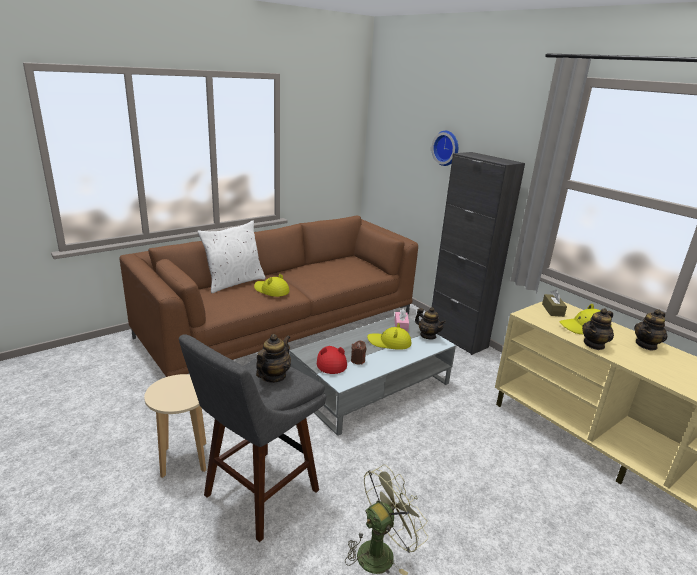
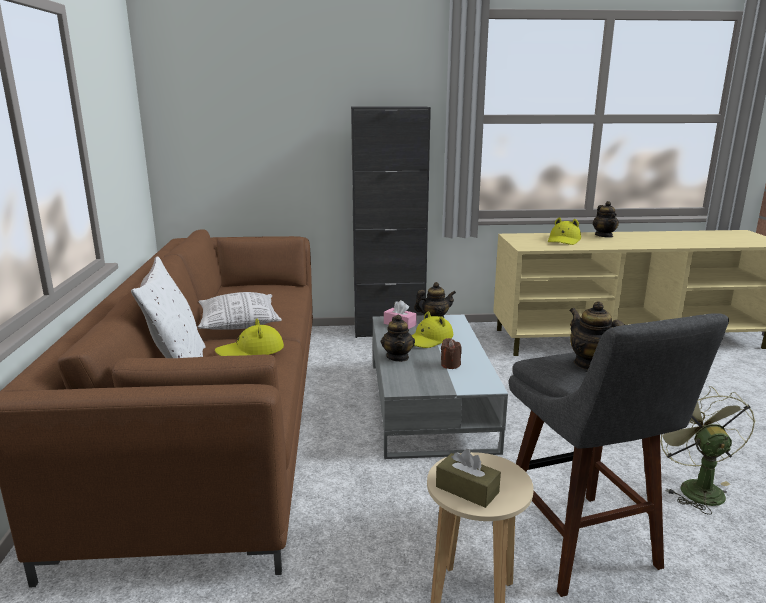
camera: 55 degrees left, 5 degrees down
(304, 276) = (239, 323): none -> pillow
(331, 362) = (440, 380): red hat -> none
(447, 148) = (308, 109): wall clock -> none
(552, 310) = (524, 239): brown tissue box -> brown tissue box (467, 489)
(594, 344) = (594, 246): teapot -> teapot (398, 357)

